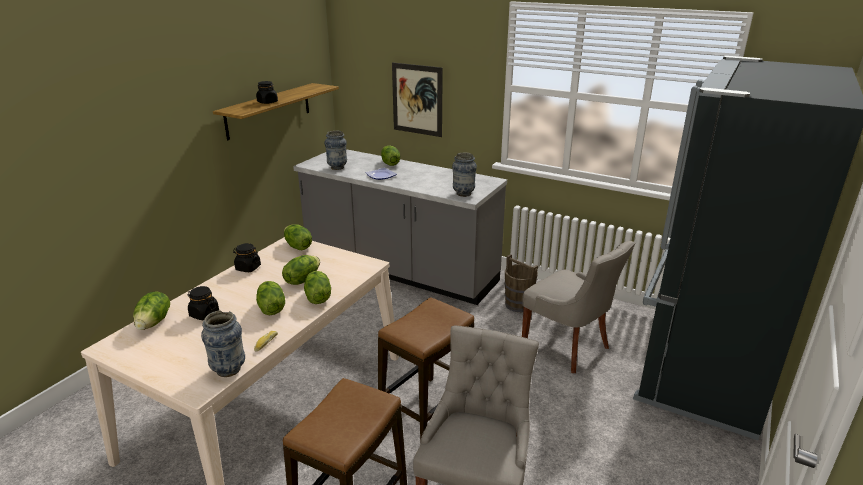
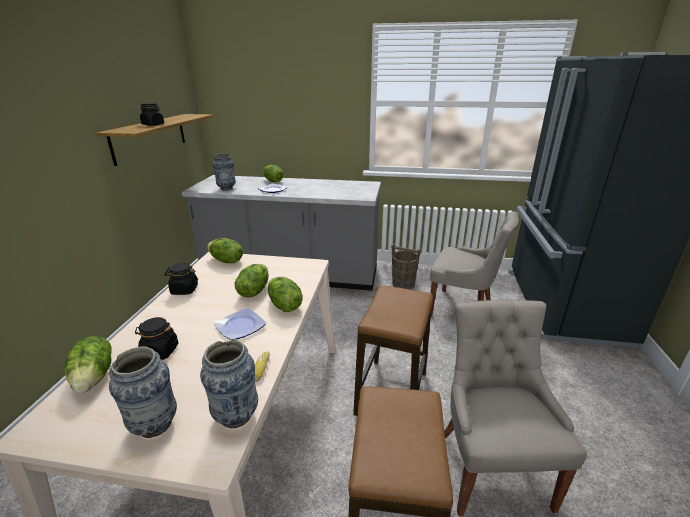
camera: 20 degrees left, 0 degrees up
(271, 308) = (240, 327): lettuce -> plate
(417, 99) = (288, 122): picture -> none
(463, 194) = (357, 194): vase -> vase (154, 425)

